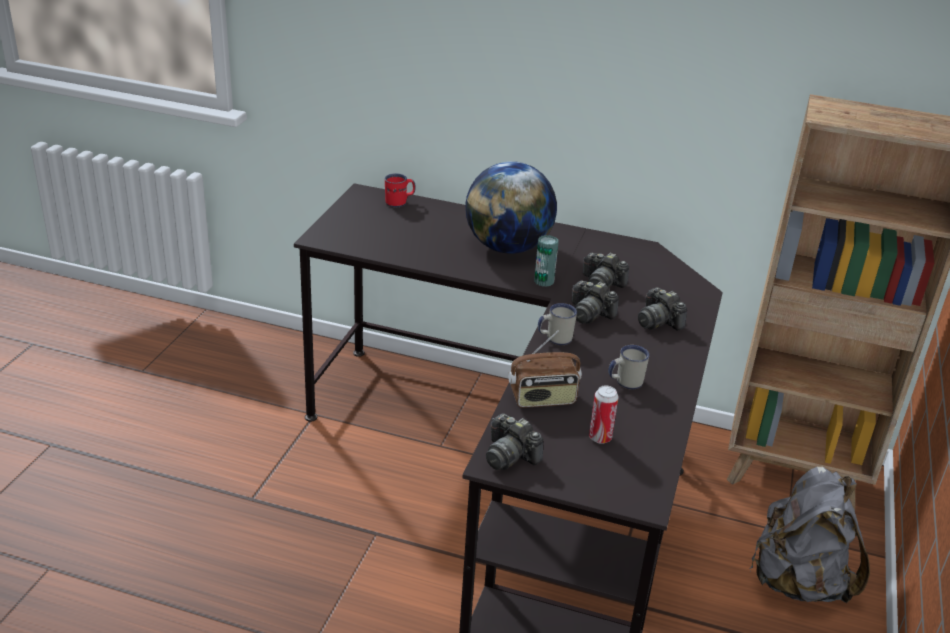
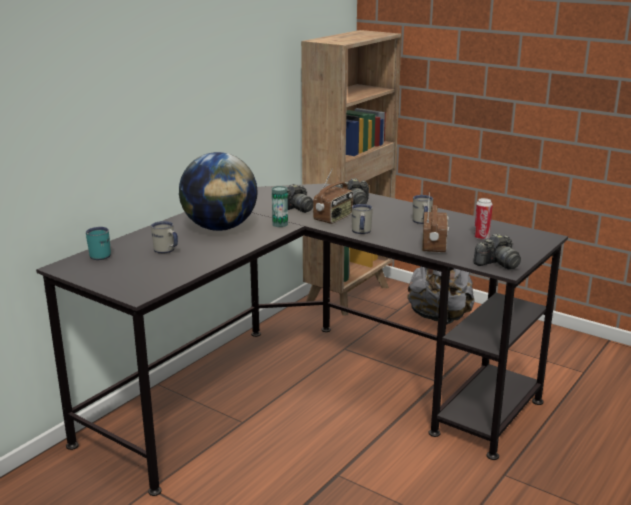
camera: 70 degrees left, 10 degrees down
(399, 203) = (101, 254): red mug -> turquoise mug
(426, 231) = (166, 251): none -> white mug
(590, 314) = (334, 218): camera -> radio

